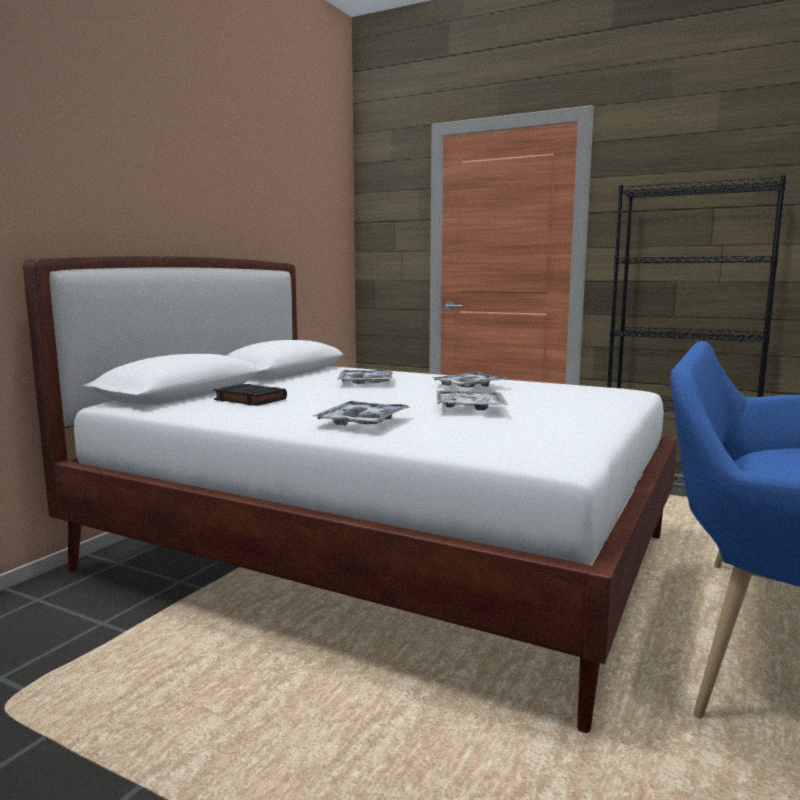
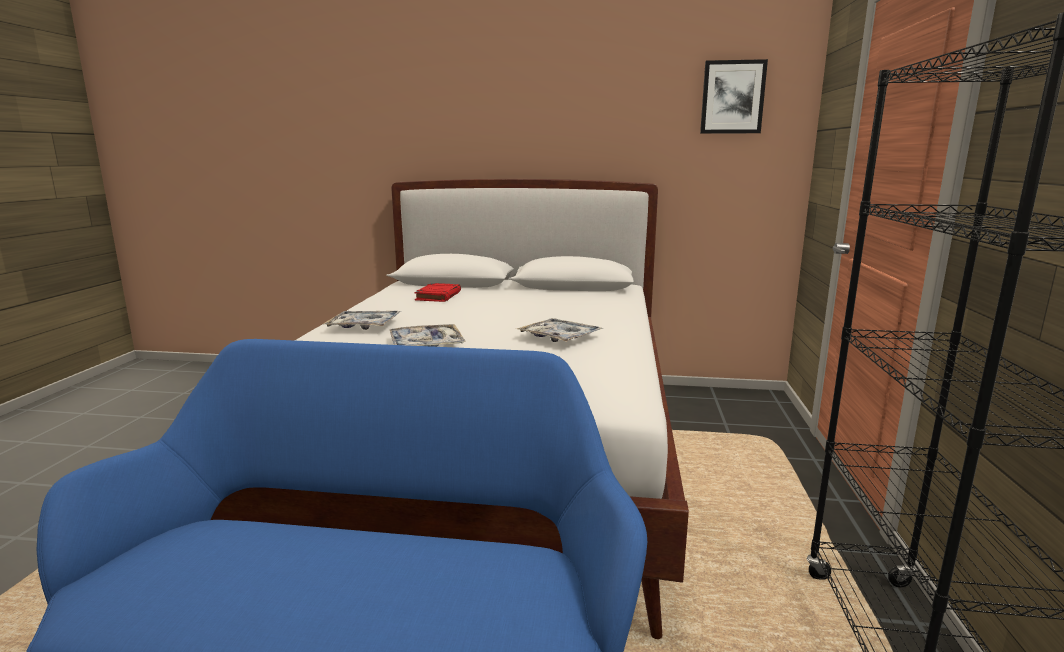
camera: 70 degrees right, 5 degrees up
(249, 399) = (438, 296): black book -> red book
(316, 188) = (732, 97): none -> picture
(366, 383) = (545, 309): tray -> none

